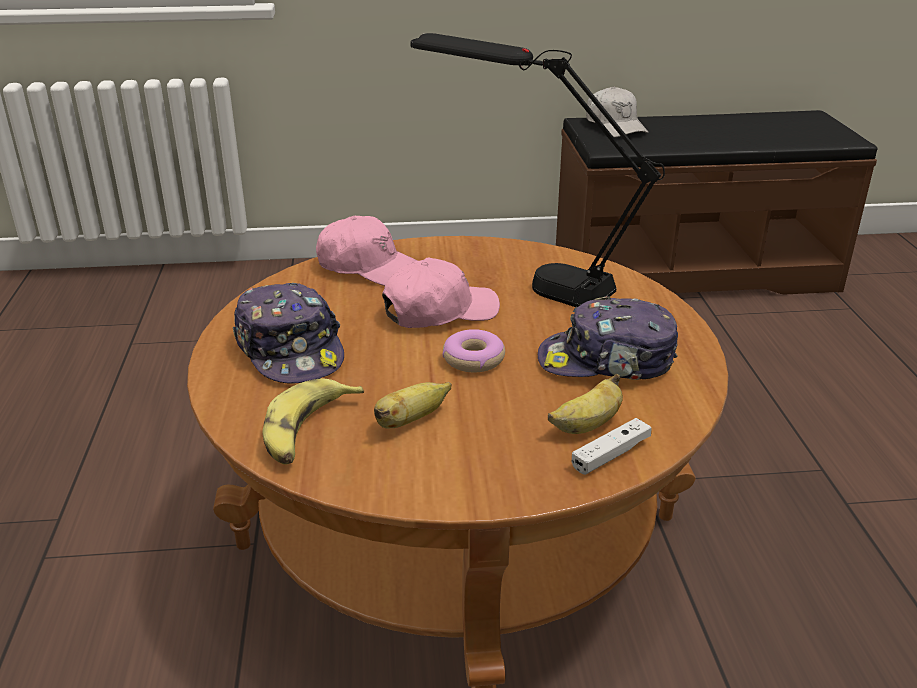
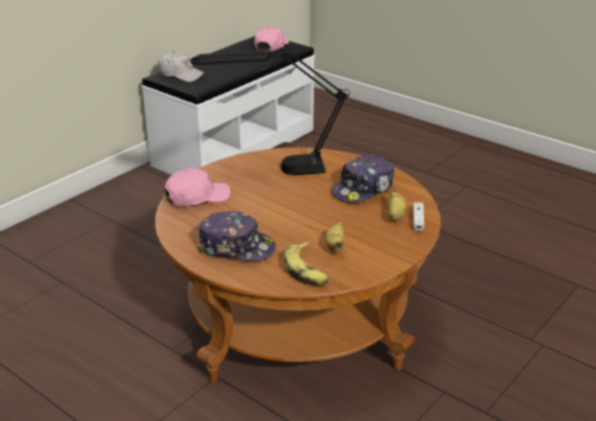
camera: 45 degrees left, 0 degrees up
(439, 312) = (267, 201): pink cap -> pink cap (271, 46)
(474, 359) = (316, 213): donut -> none
(692, 270) = (234, 147): brown bench -> white bench

